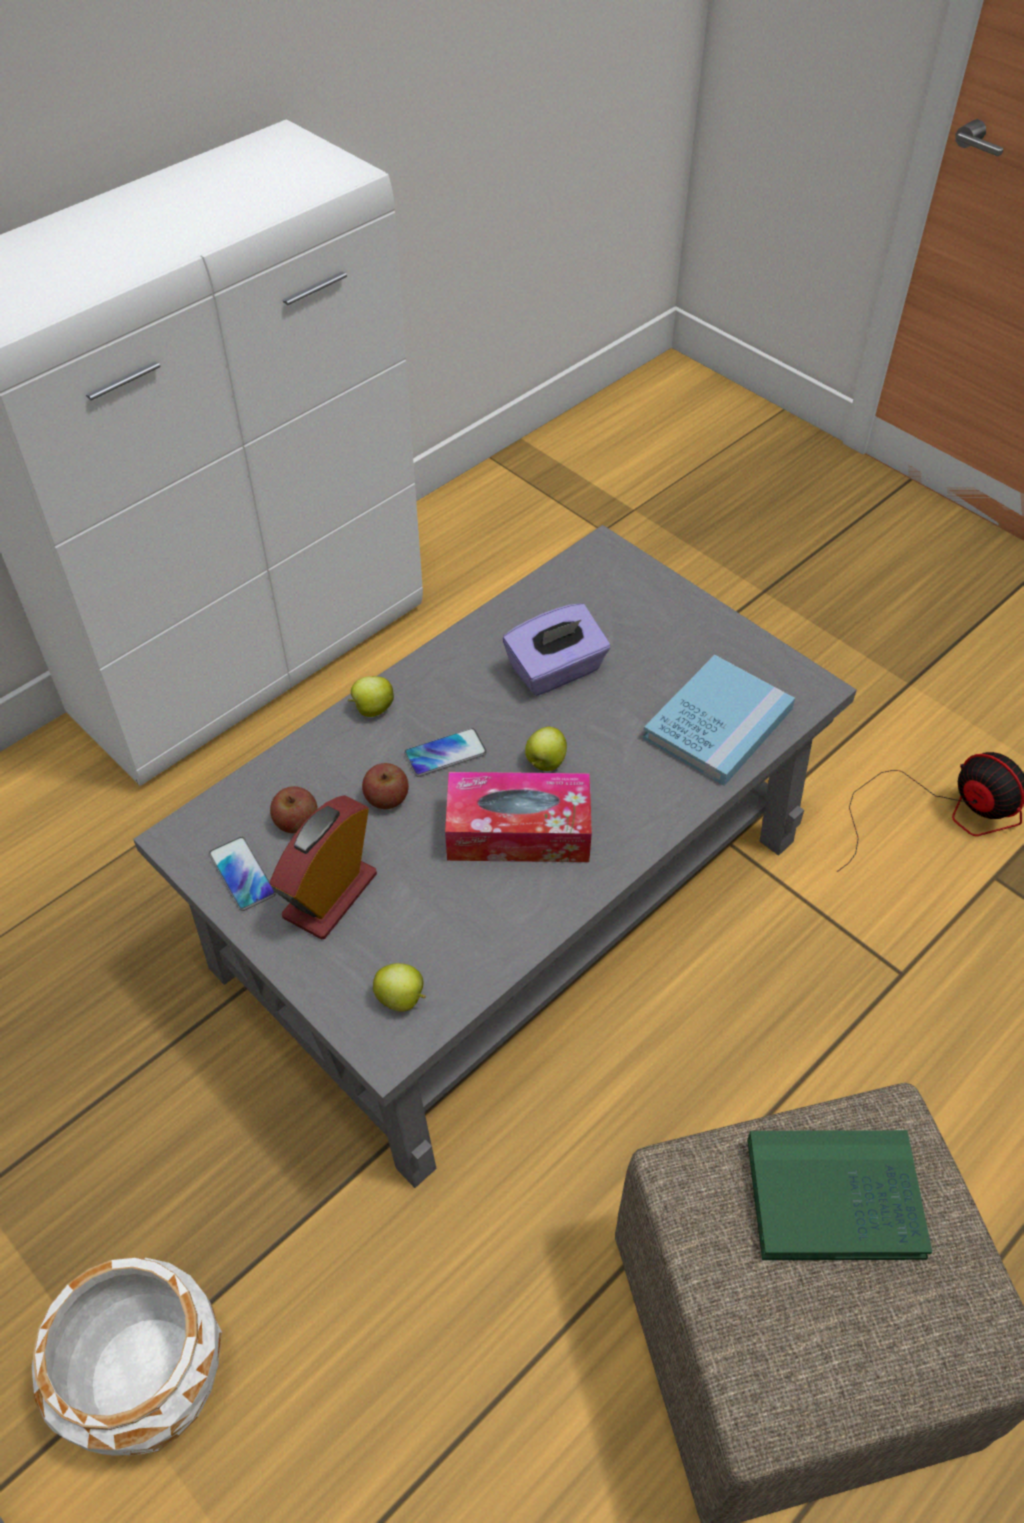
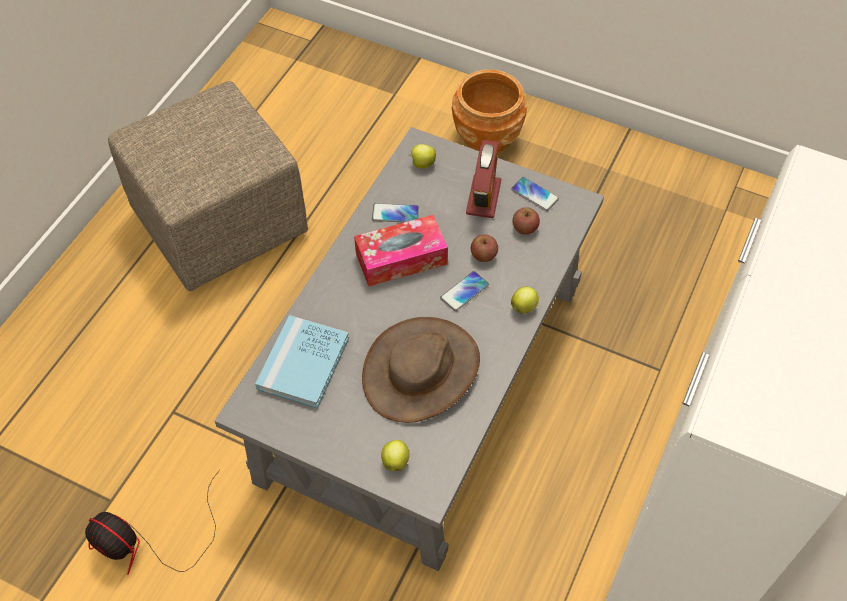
camera: 160 degrees right, 5 degrees up
(148, 1378) = (487, 136): white planter -> brown planter
(495, 912) = (395, 214): none -> phone
(545, 763) = (402, 303): apple -> apple (395, 461)
(556, 671) = (421, 371): purple tissue box -> brown hat
(834, 1197) = (202, 160): green book -> none

